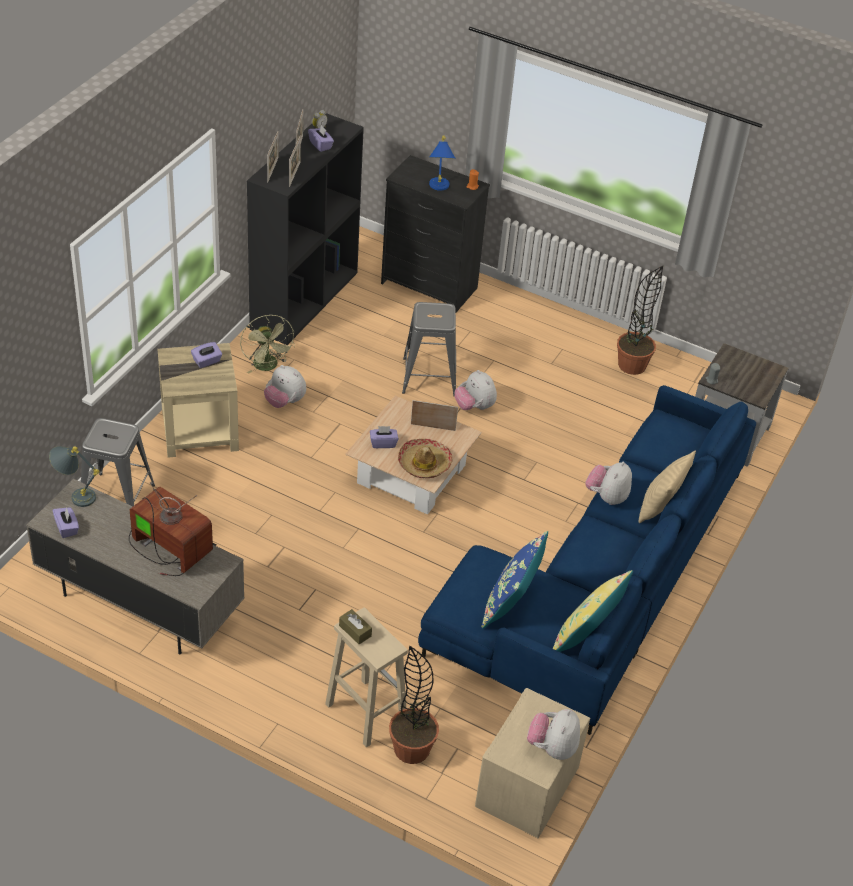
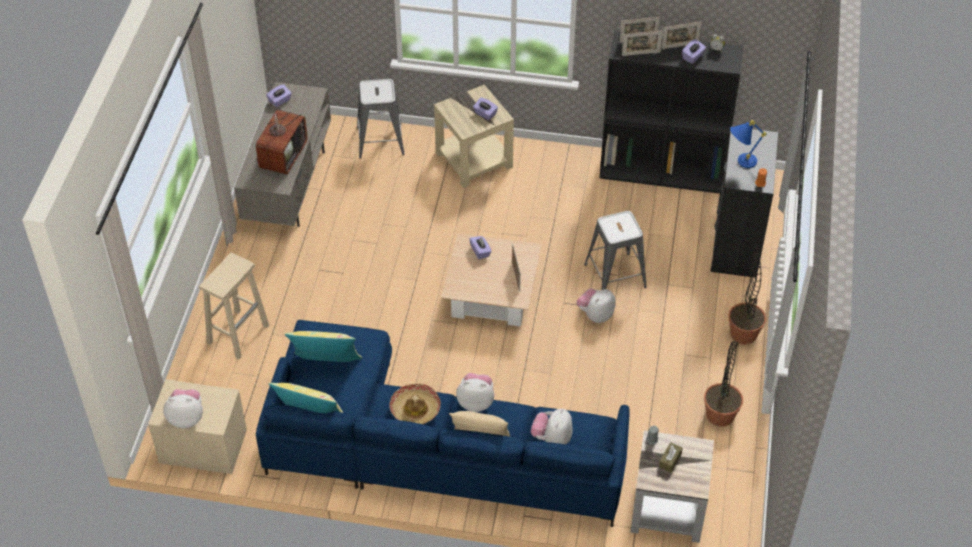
camera: 75 degrees right, 5 degrees up
(75, 496) = (311, 94): grey table lamp -> none
(268, 367) = (566, 175): green fan -> none
(285, 402) = (532, 197): plush toy -> plush toy (552, 438)
(355, 631) = (229, 264): brown tissue box -> brown tissue box (670, 460)
(411, 749) = (214, 369): potted plant -> potted plant (743, 333)
(424, 464) = (470, 283): hat -> hat (415, 409)
(510, 604) = (326, 365): blue pillow -> yellow pillow

